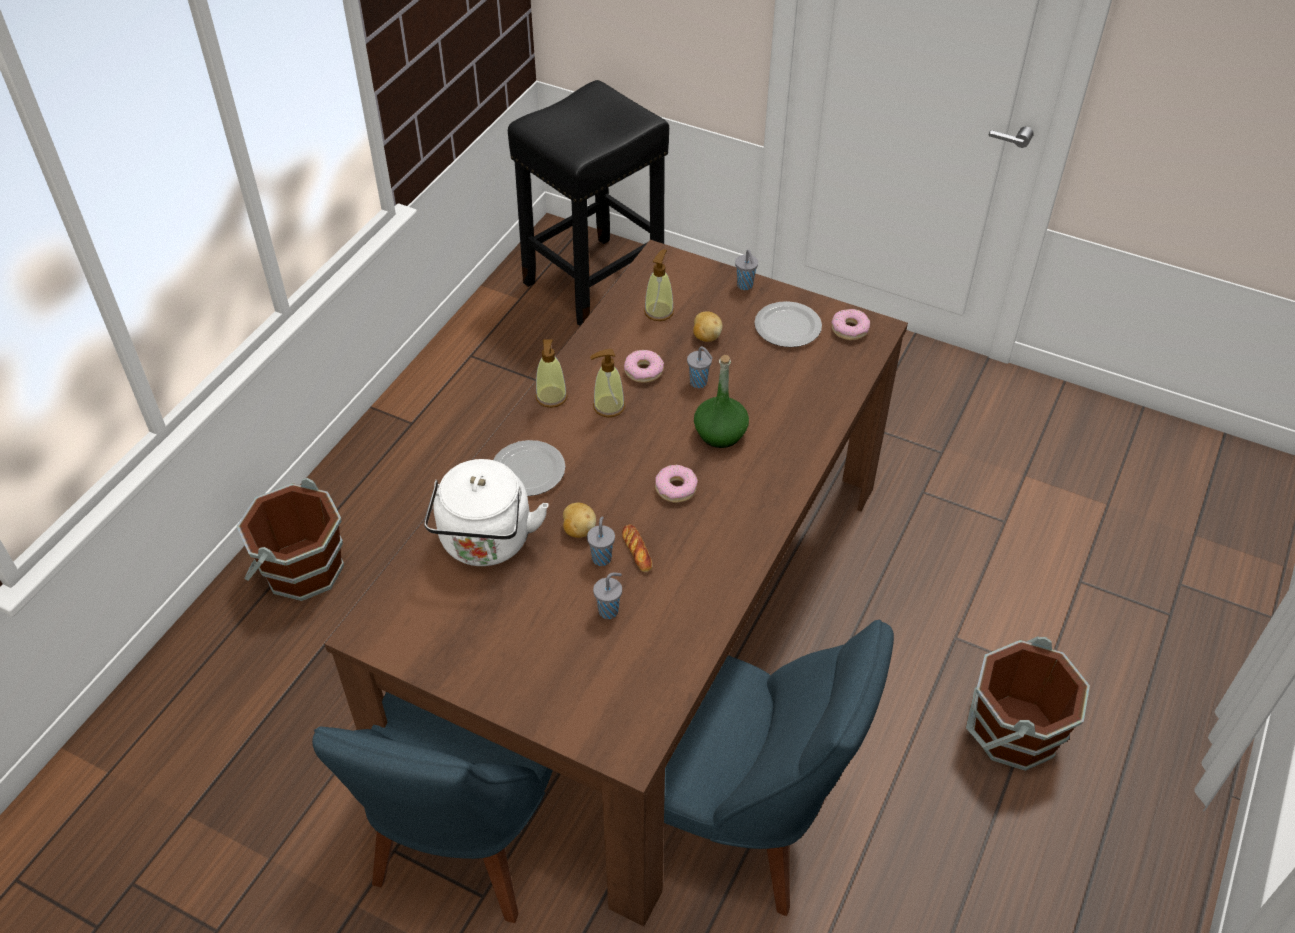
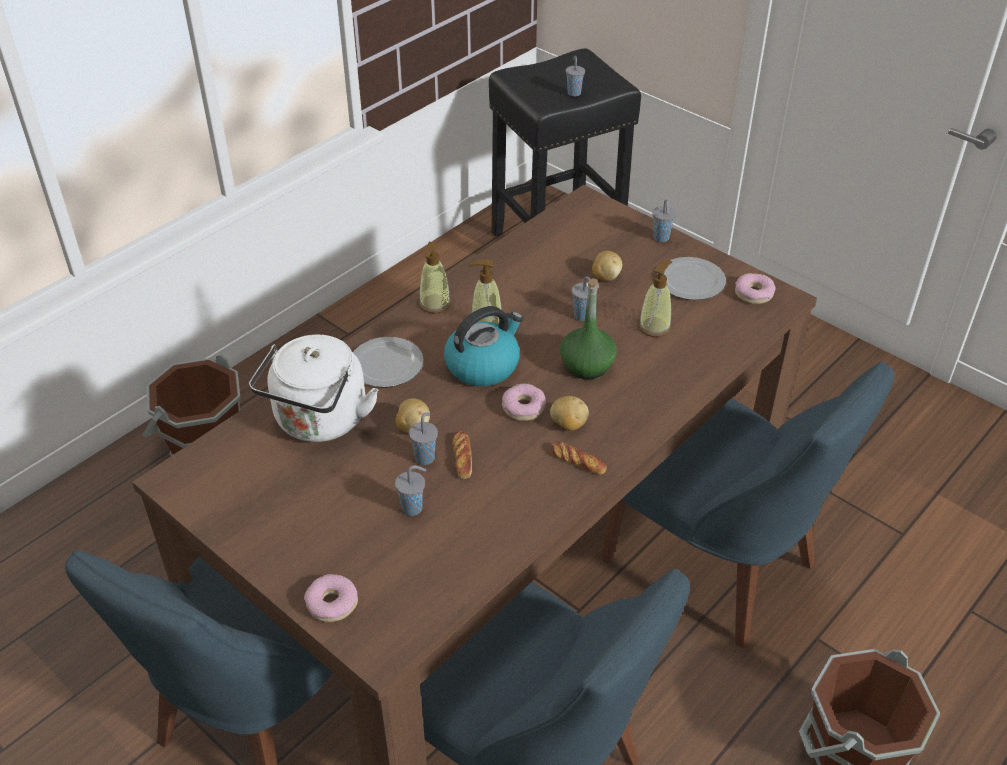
camera: 15 degrees right, 5 degrees down
(603, 134) = (574, 92): none -> grey cup
(622, 452) = (483, 365): none -> kettle
(643, 371) = (532, 296): donut -> donut (332, 603)
(659, 311) = (567, 247): soap dispenser -> soap dispenser (654, 327)
(723, 497) = (568, 424): none -> potato
(744, 532) = (577, 461): none -> bread
(848, 589) = (717, 566): none -> blue chair

